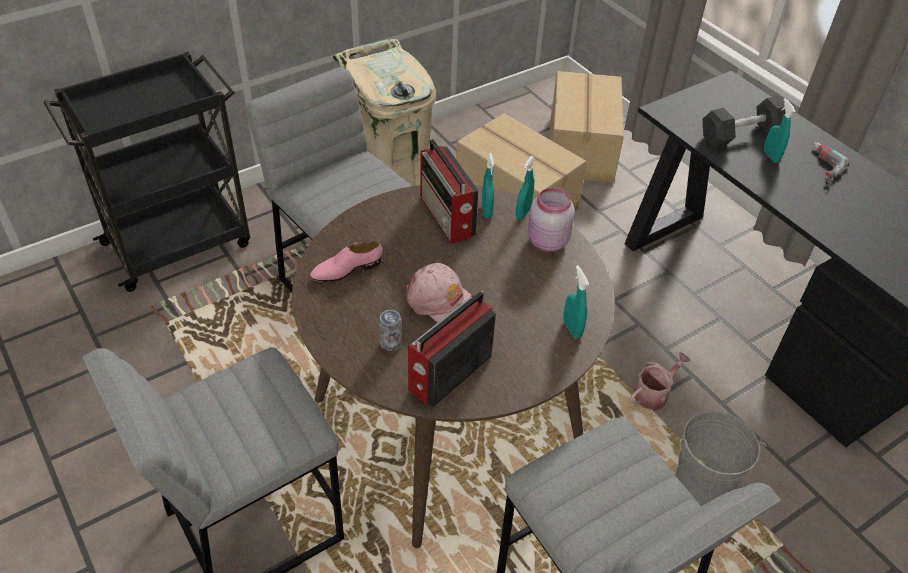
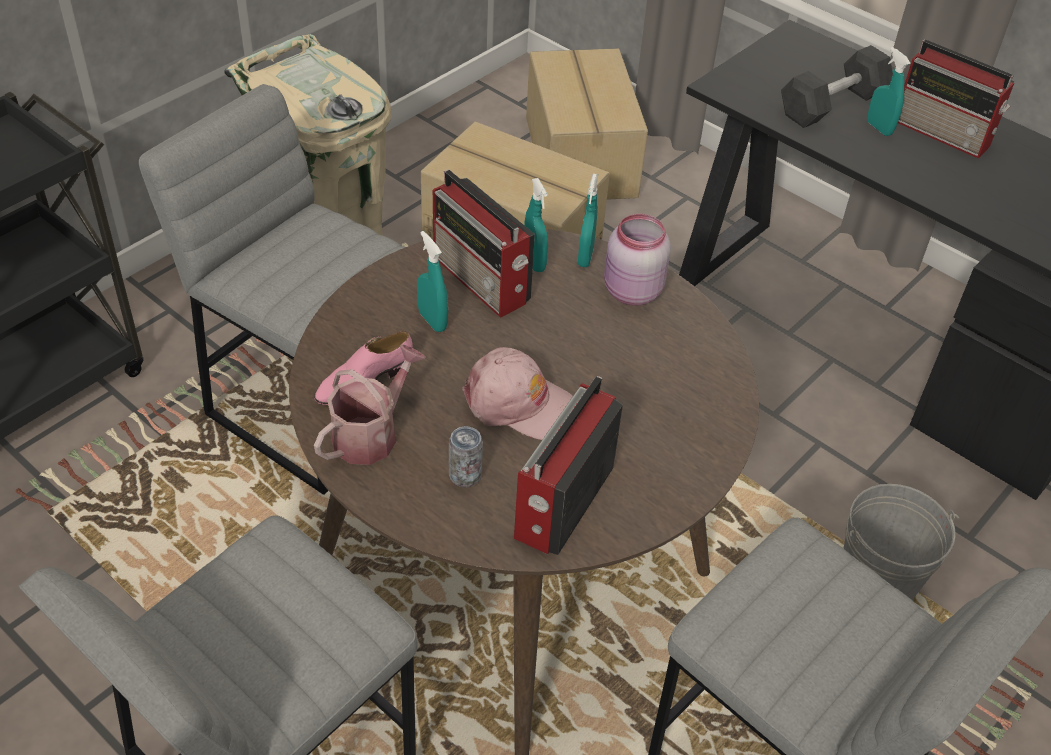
camera: 15 degrees left, 0 degrees up
(572, 328) = (707, 407): turquoise spray bottle -> turquoise spray bottle (432, 321)
(654, 394) = (777, 478): watering can -> watering can (371, 434)
(819, 167) = (944, 134): power drill -> radio

